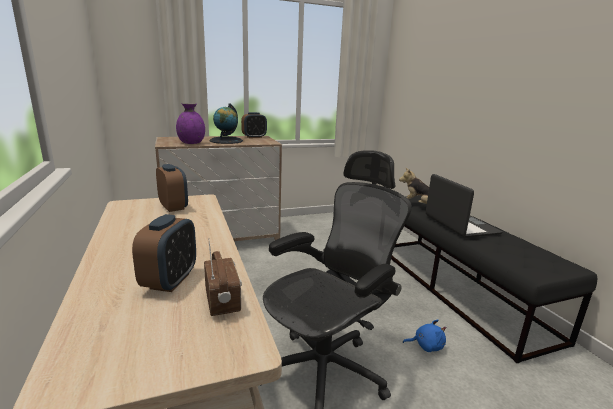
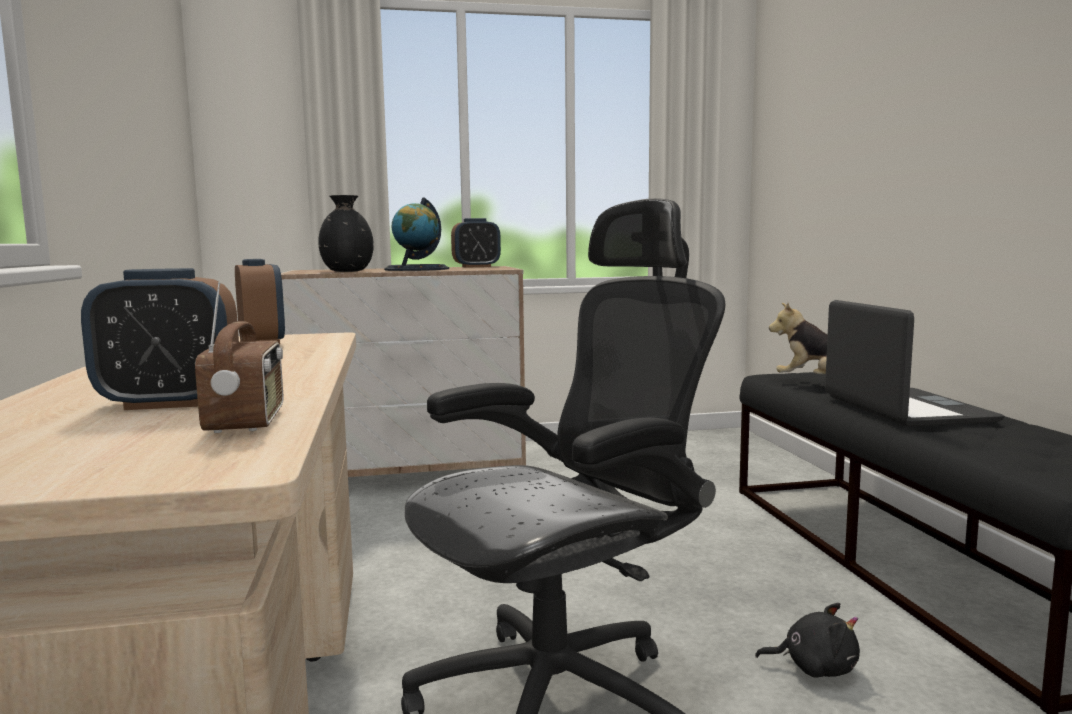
camera: 10 degrees right, 10 degrees down
(170, 281) = (170, 403): alarm clock -> alarm clock turned 60 degrees clockwise
(191, 143) = (347, 271): purple vase -> black vase
(426, 345) = (814, 668): blue plush toy -> black plush toy

